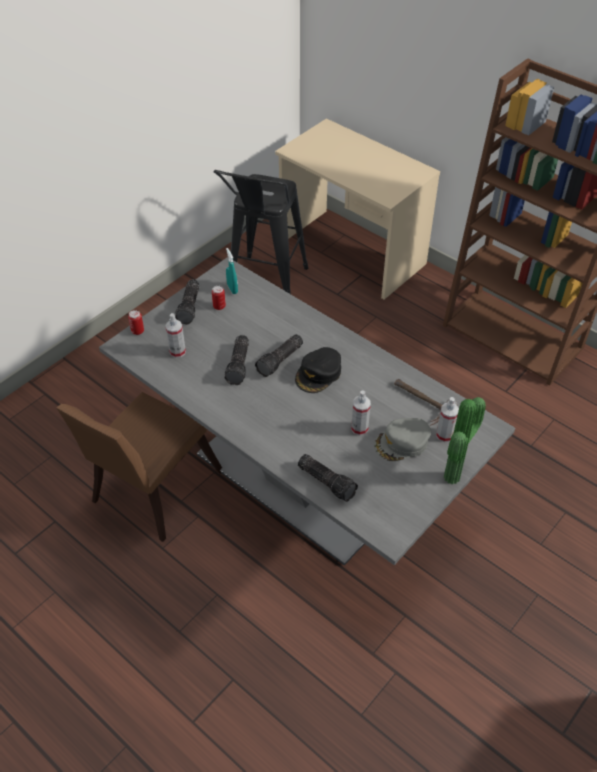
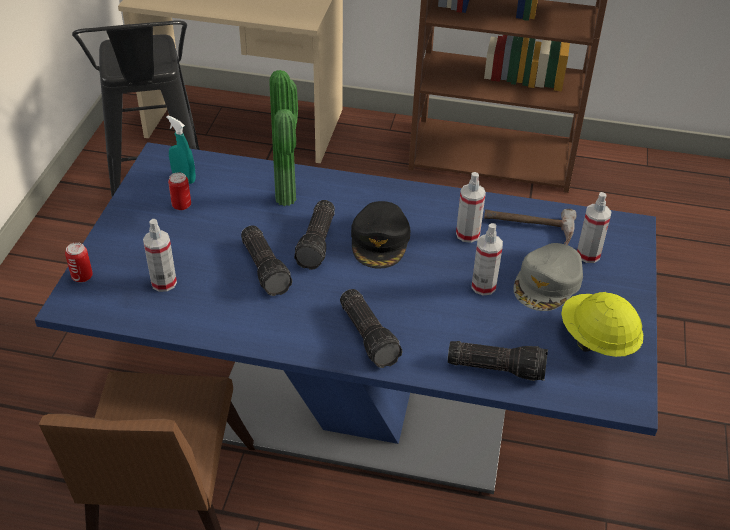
camera: 30 degrees left, 5 degrees down
(190, 307) = (140, 220): flashlight -> flashlight (370, 336)
(298, 479) = (361, 412): grey dining table -> blue dining table
(376, 391) = (467, 234): none -> spray bottle
(403, 492) = (597, 340): none -> yellow hard hat
(455, 478) = (641, 299): potted plant -> potted plant (290, 199)

